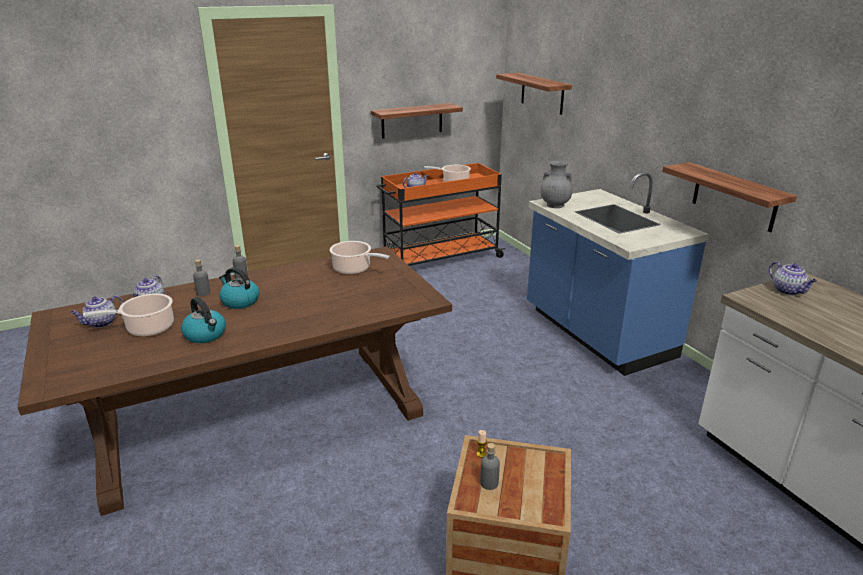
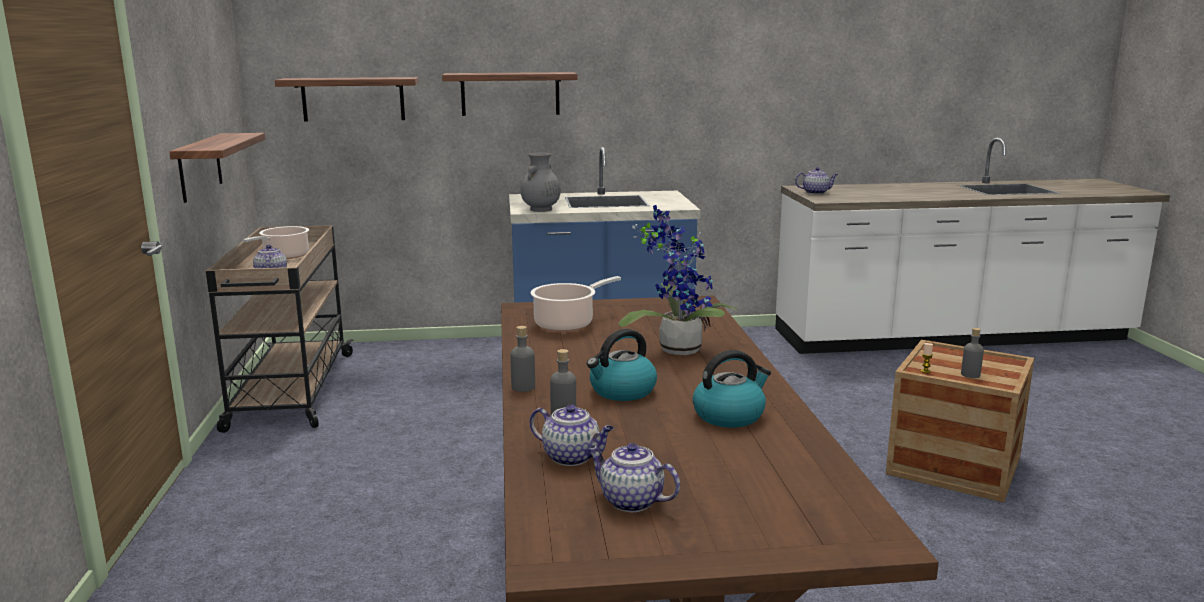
camera: 70 degrees left, 10 degrees down
(101, 323) = (630, 501): teapot -> teapot turned 150 degrees clockwise
(147, 328) = (680, 458): cooking pot -> none
(320, 306) = (676, 348): none -> potted plant
(439, 259) = (291, 391): orange cart -> beige cart
(734, 197) = (691, 146): shelf -> shelf (510, 94)

